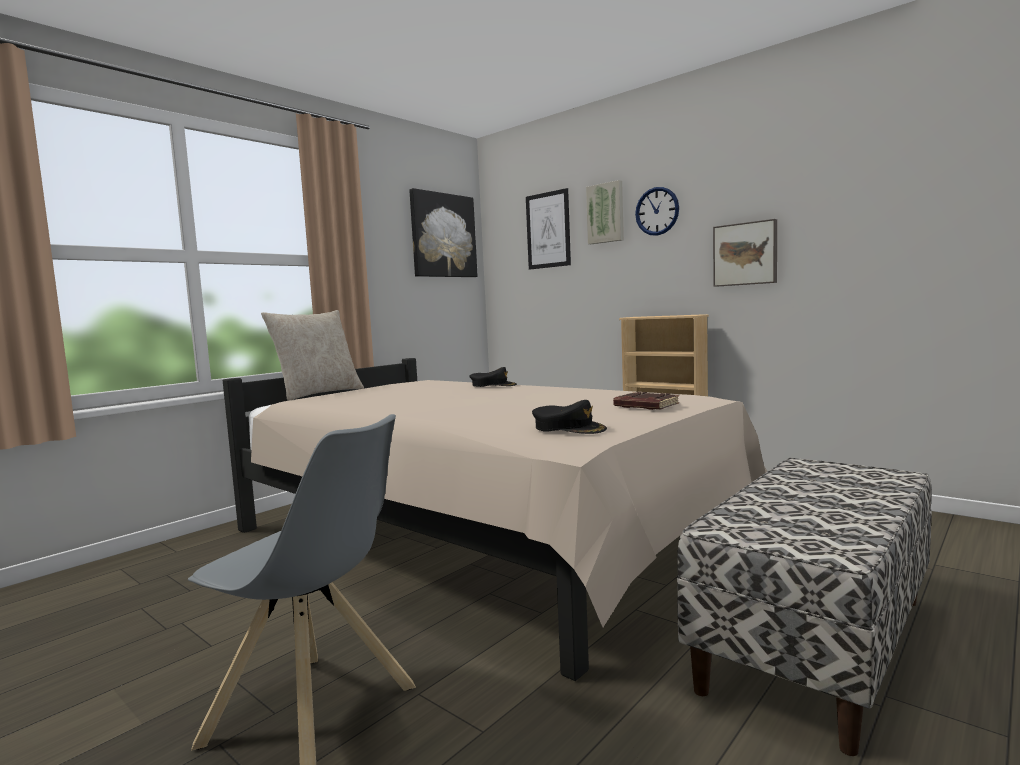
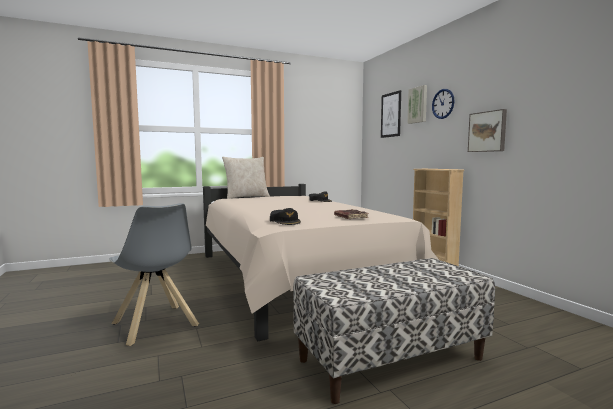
camera: 25 degrees right, 0 degrees up
(443, 235) = (335, 118): picture -> none

